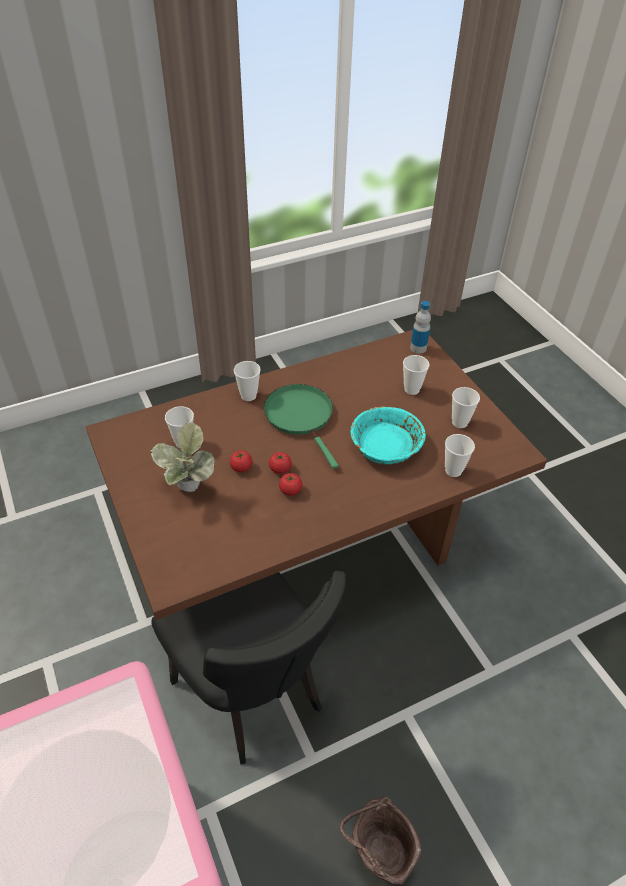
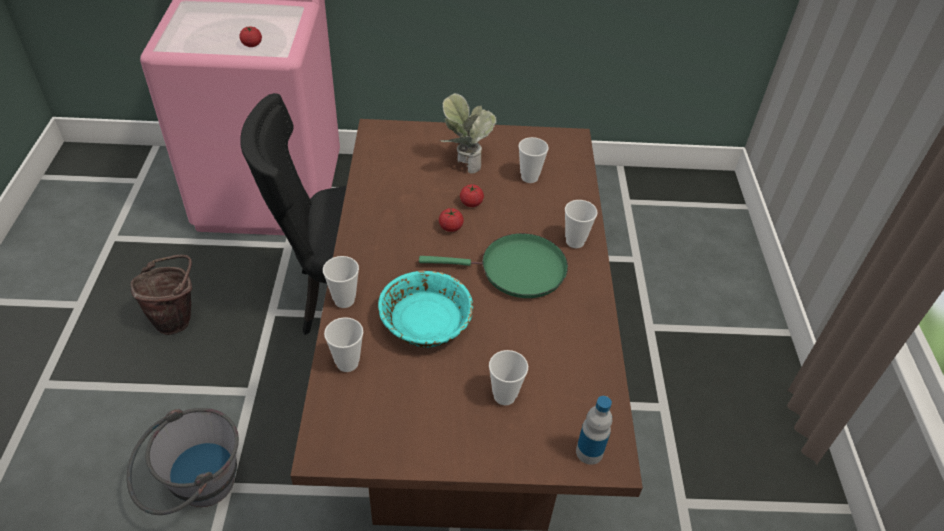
camera: 115 degrees right, 0 degrees up
(290, 490) = (418, 224): tomato -> tomato (252, 45)
(459, 422) = (414, 415): cup -> cup (344, 300)
(510, 694) = (195, 489): none -> grey bucket

